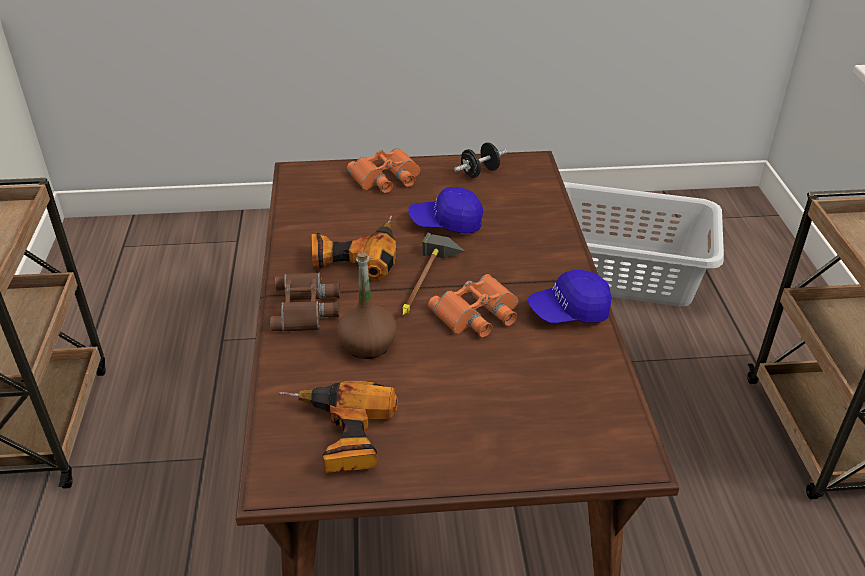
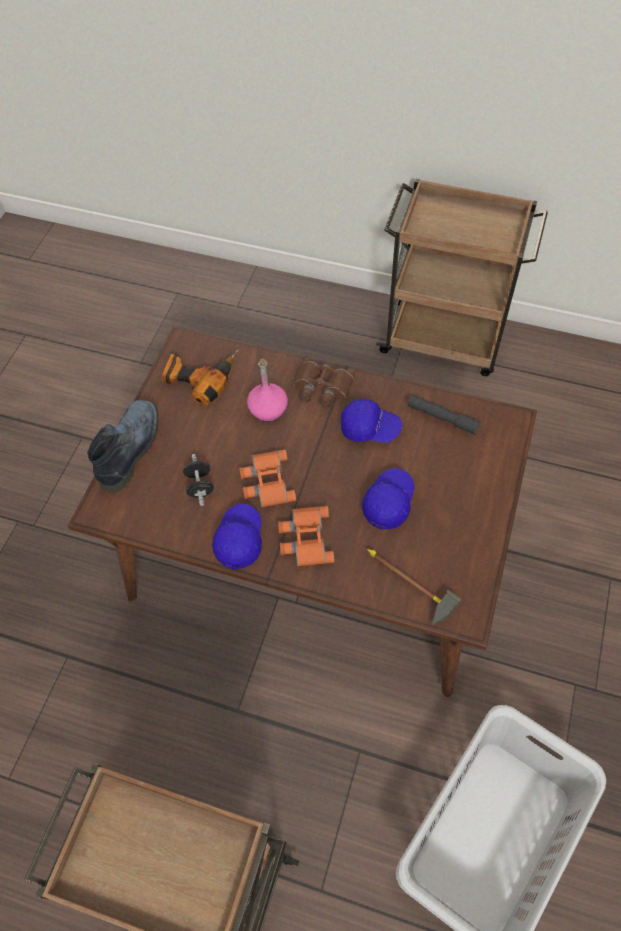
camera: 115 degrees right, 20 degrees up
(314, 211) = (442, 418): none -> grey flashlight
(354, 256) = (370, 428): power drill -> blue cap
(367, 344) = (268, 409): brown bottle -> pink bottle
(386, 178) = (477, 482): orange binoculars -> orange binoculars (305, 538)
(429, 284) = (314, 463): hammer -> hammer (404, 586)
(480, 172) = (461, 560): black dumbbell -> black dumbbell (200, 486)
(511, 467) = (130, 447): none -> boot

